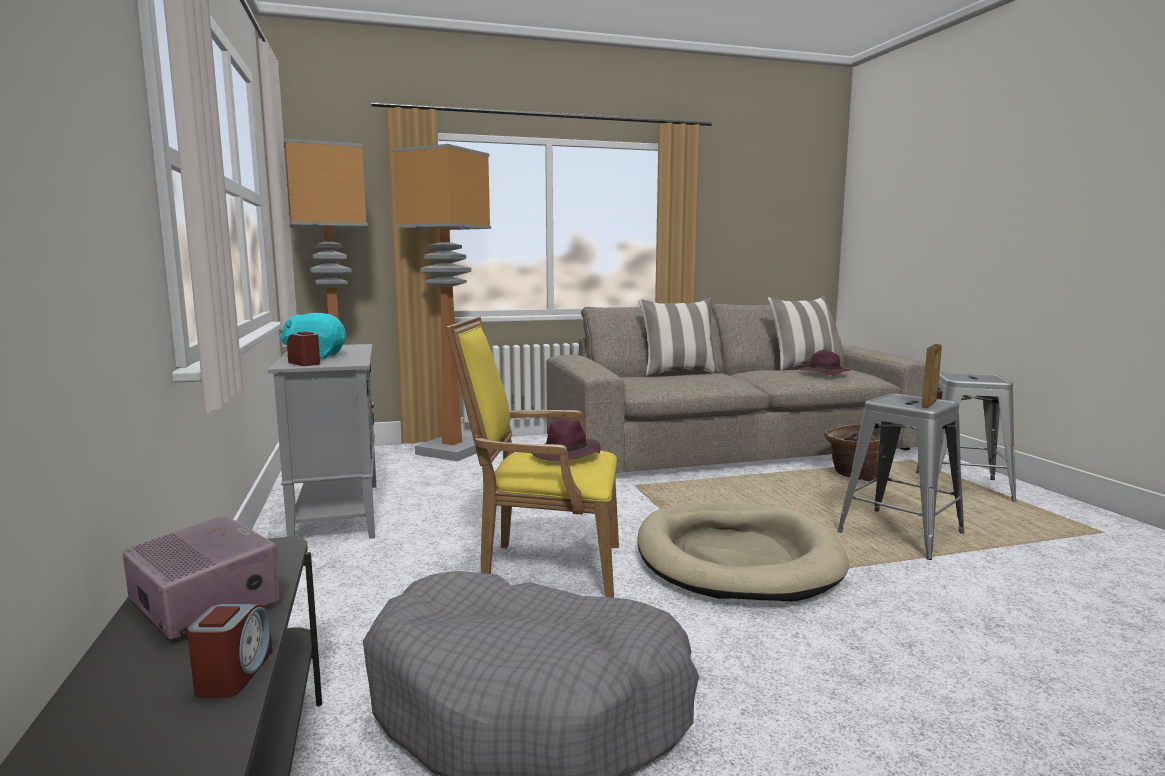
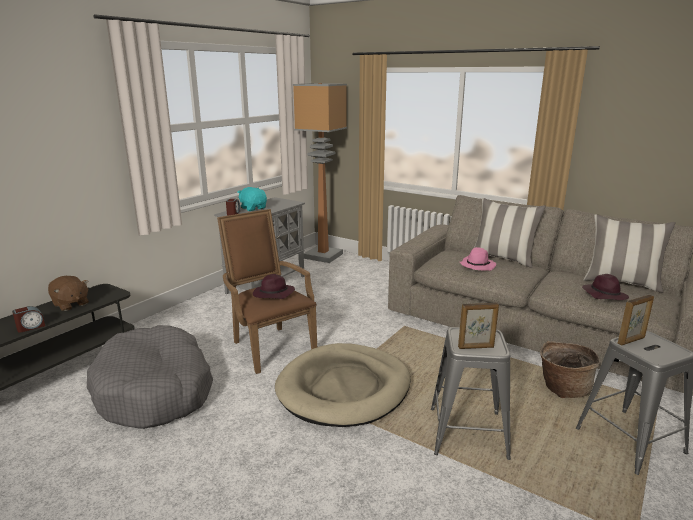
camera: 50 degrees right, 10 degrees up
(204, 602) = (70, 304): radio -> brown plush toy
(452, 451) = (374, 268): floor lamp -> none
(543, 567) = (269, 346): yellow armchair -> brown armchair
(682, 379) = (477, 265): none -> pink hat
(958, 377) = (631, 341): none -> picture frame

